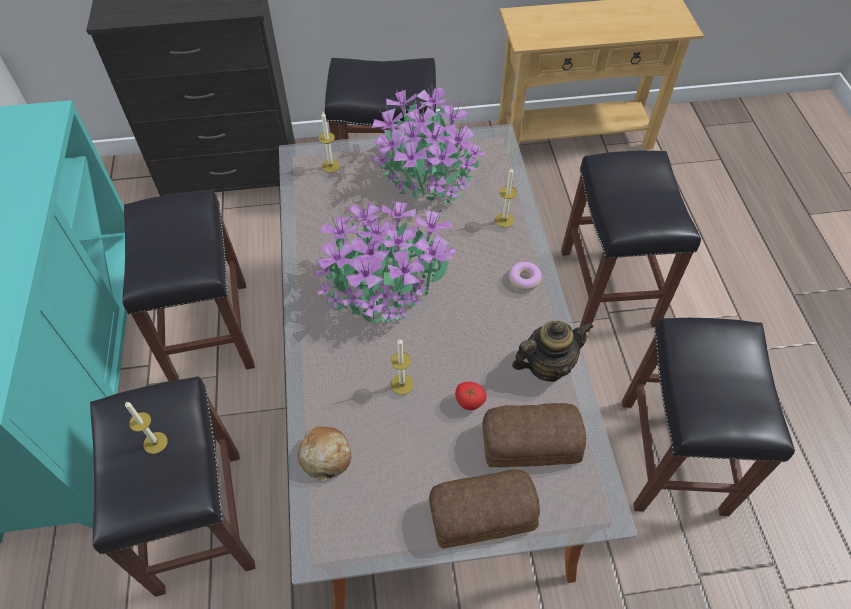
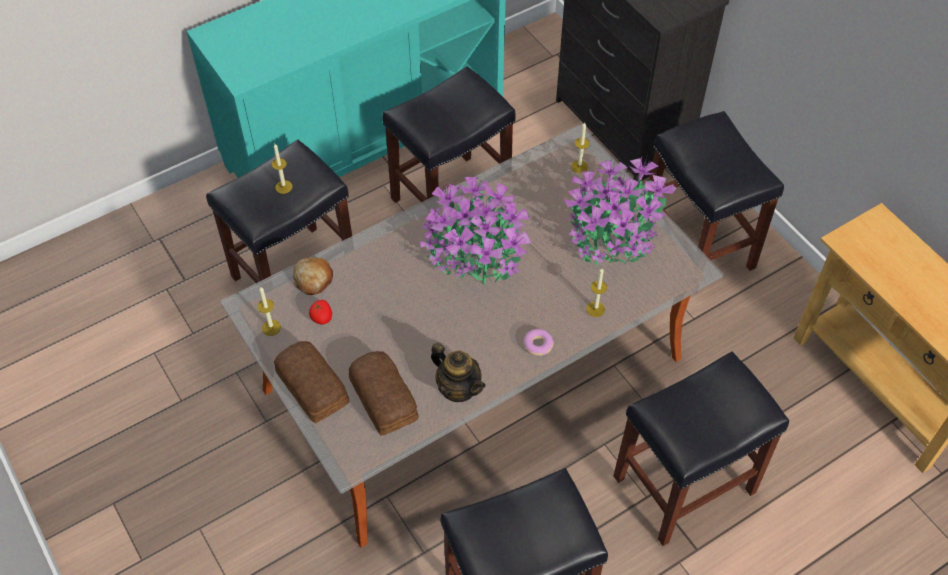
camera: 65 degrees right, 0 degrees up
(402, 384) = (392, 300): candle -> candle (271, 327)
(469, 401) = (399, 348): tomato -> tomato (322, 317)

